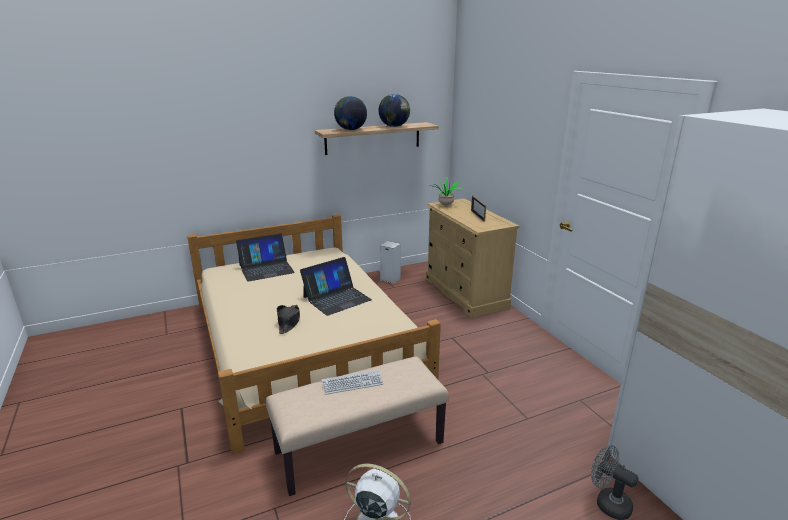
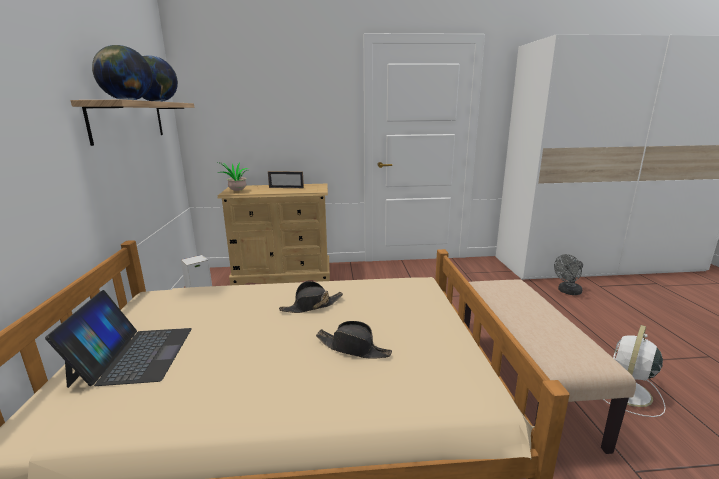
camera: 70 degrees left, 5 degrees down
(336, 298) = (312, 306): laptop -> black hat
(352, 383) = (523, 315): keyboard -> none

